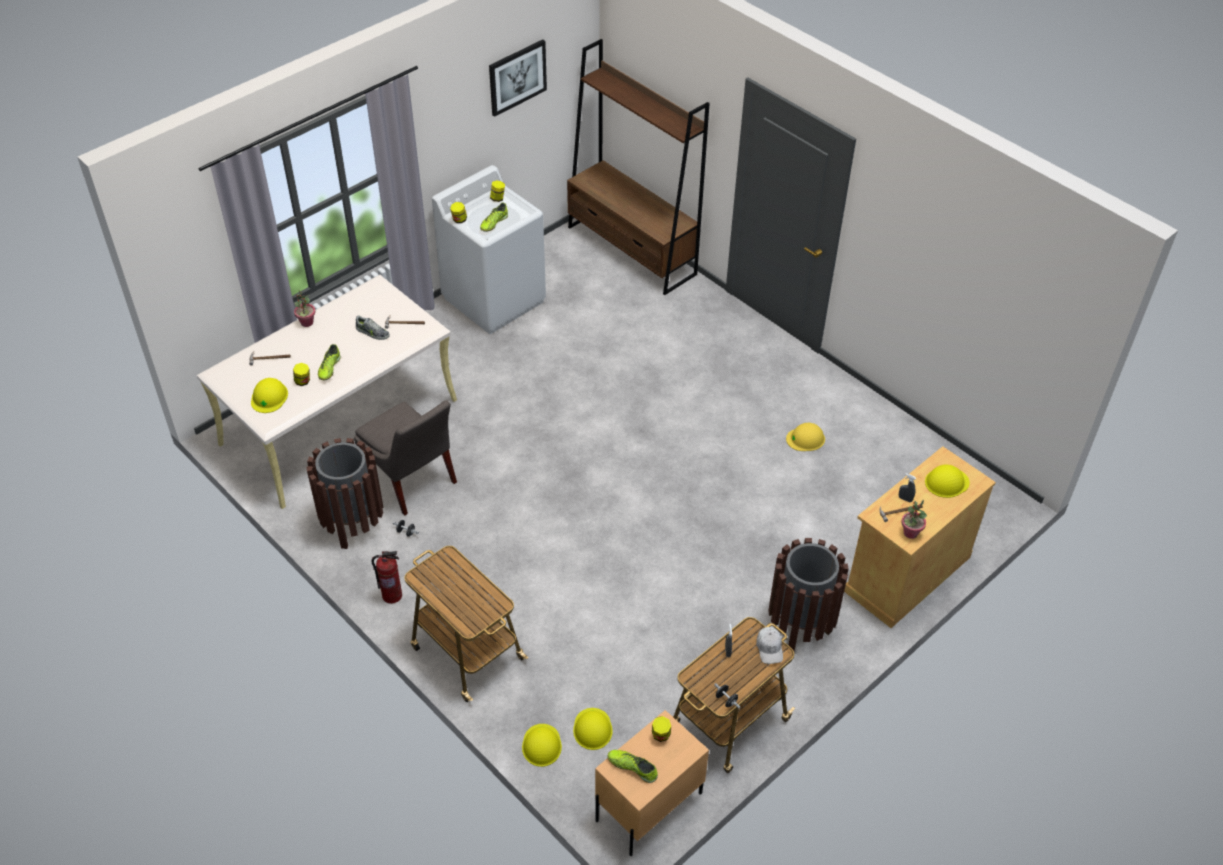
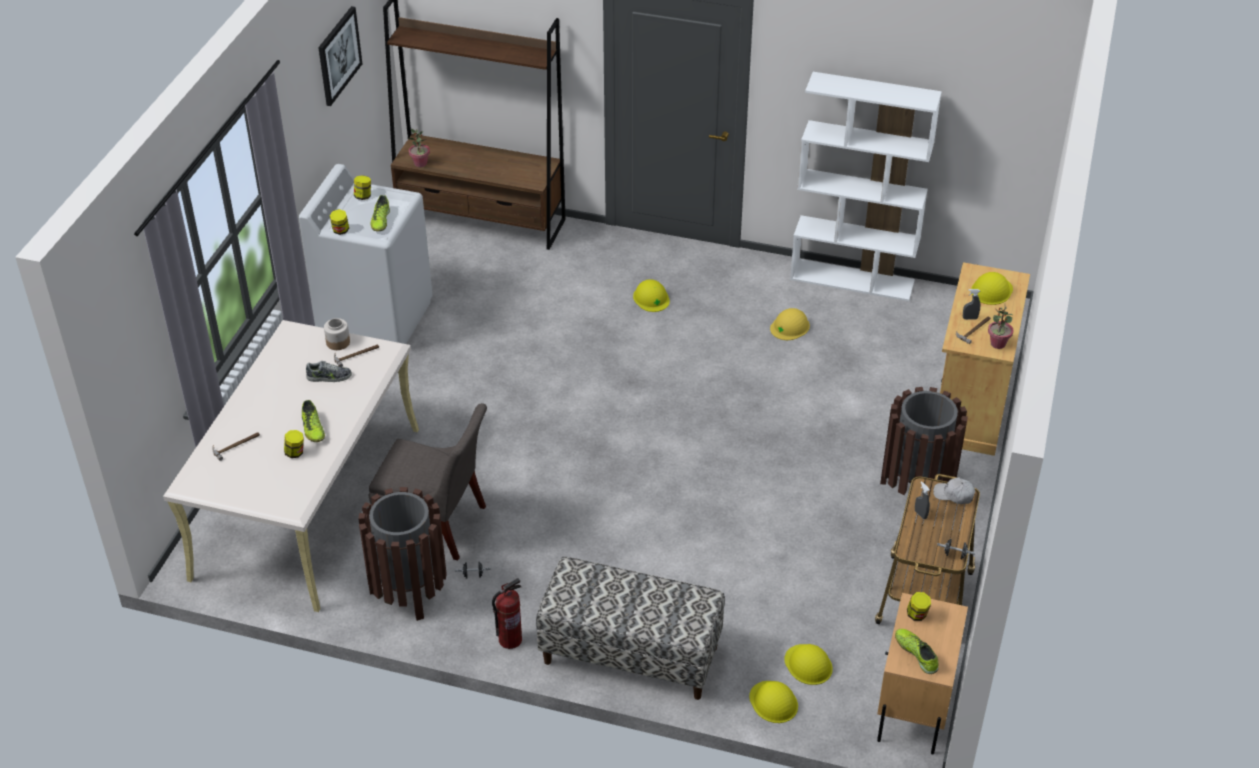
camera: 30 degrees left, 5 degrees down
(269, 397) = (271, 482): yellow hard hat -> yellow hard hat (651, 298)
(307, 322) = (246, 395): potted plant -> potted plant (420, 163)
(400, 308) = (338, 343): none -> jar
(466, 651) = (630, 655): cart -> bench
(632, 767) = (916, 654): shoe -> shoe turned 60 degrees clockwise
(769, 648) = (954, 495): white cap -> white cap turned 150 degrees clockwise
(892, 420) = (853, 280): none -> white bookcase

